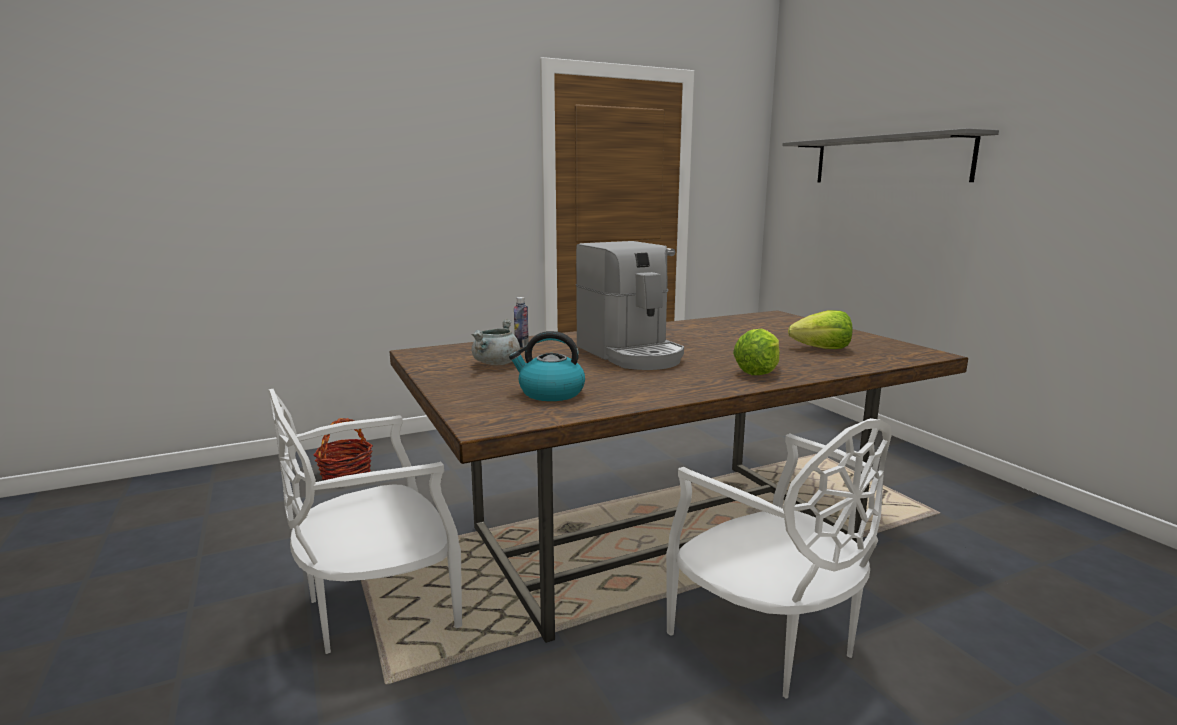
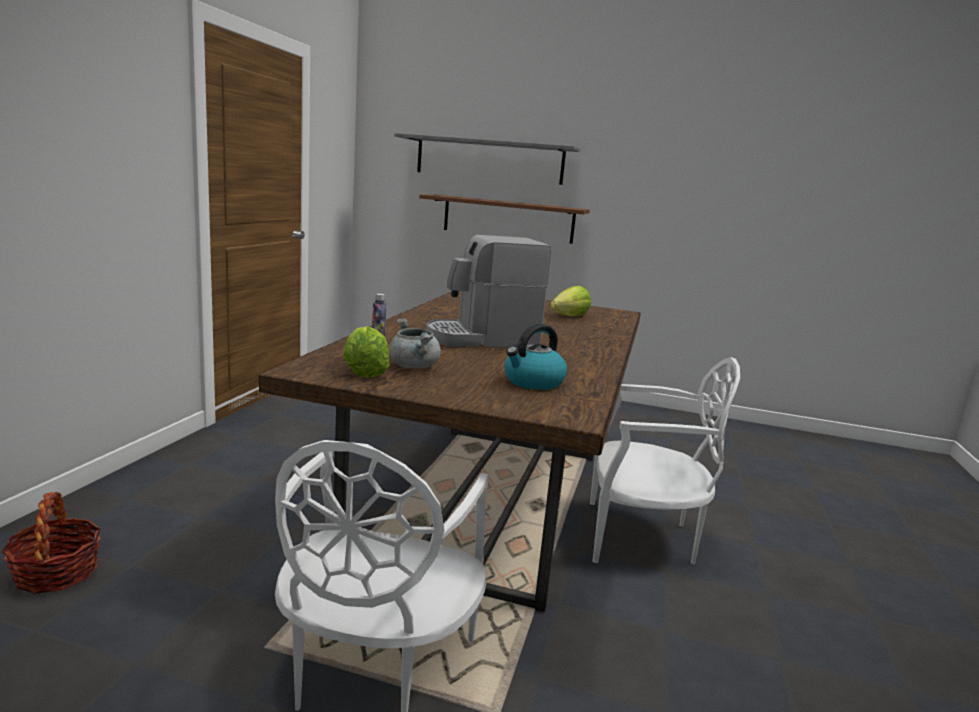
camera: 50 degrees left, 0 degrees up
(631, 354) = (482, 339): coffee machine -> coffee machine turned 150 degrees clockwise
(758, 371) = (587, 339): lettuce -> lettuce (365, 372)
(906, 231) = (508, 219): none -> brown shelf

